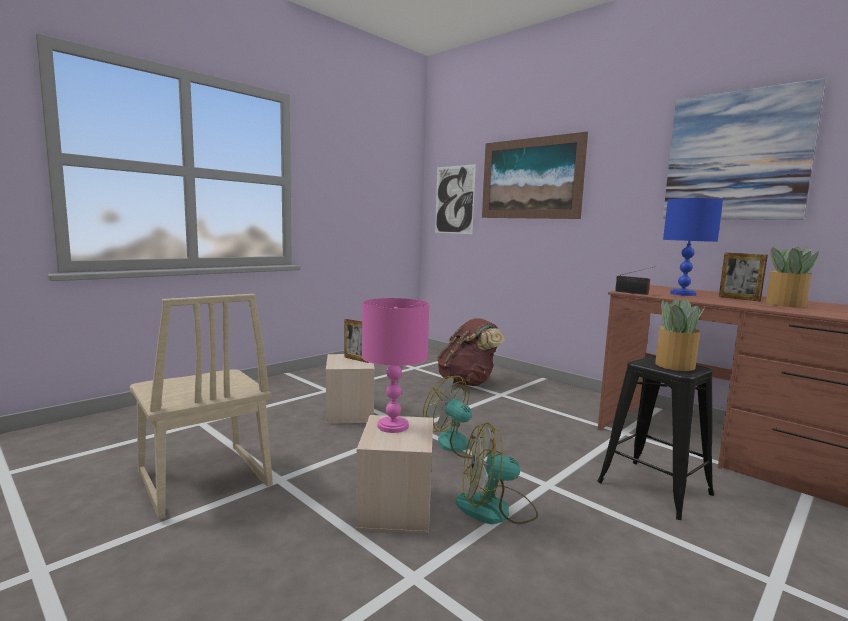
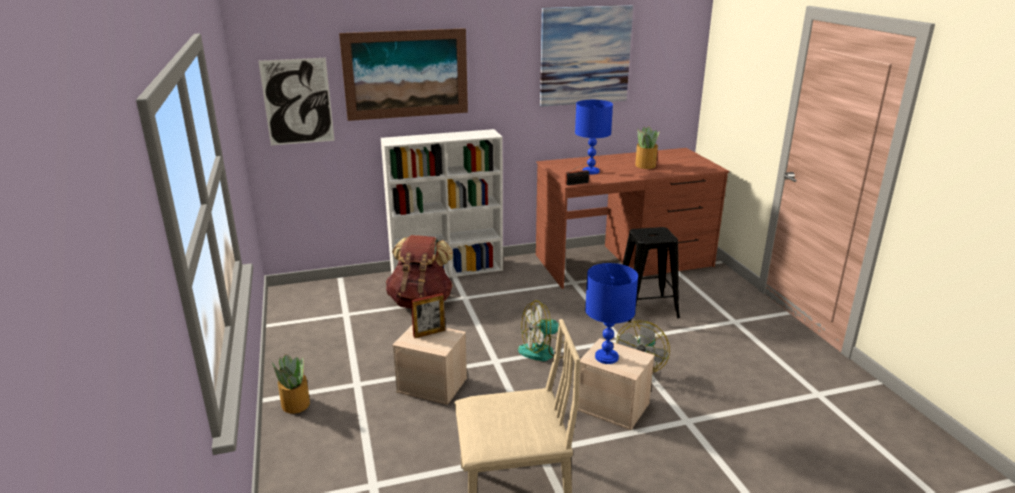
camera: 60 degrees left, 15 degrees up
(393, 426) = (606, 357): pink table lamp -> blue table lamp
(533, 380) = (448, 271): none -> white bookcase
(674, 365) = (655, 233): potted plant -> potted plant (295, 404)
(739, 299) = (618, 166): picture frame -> none

